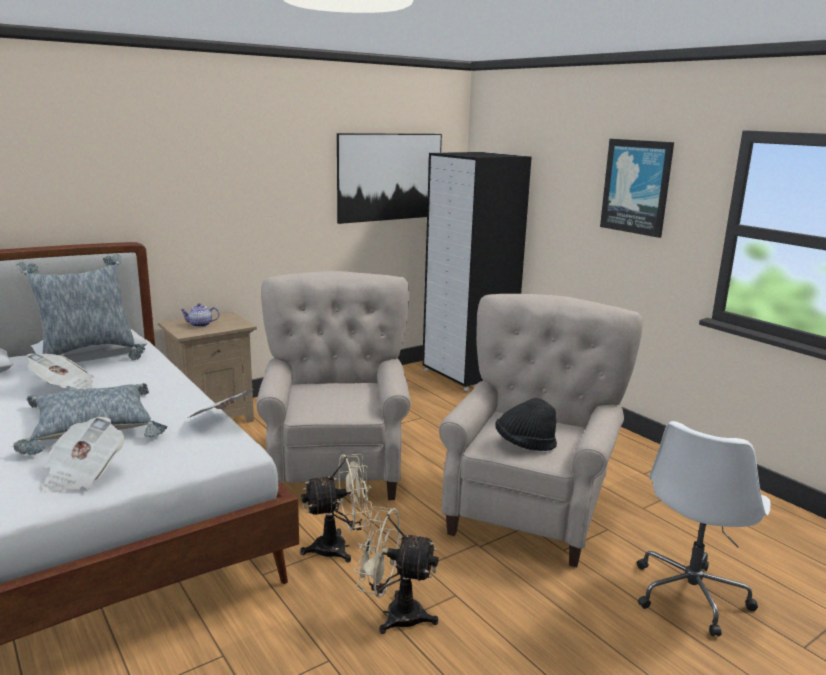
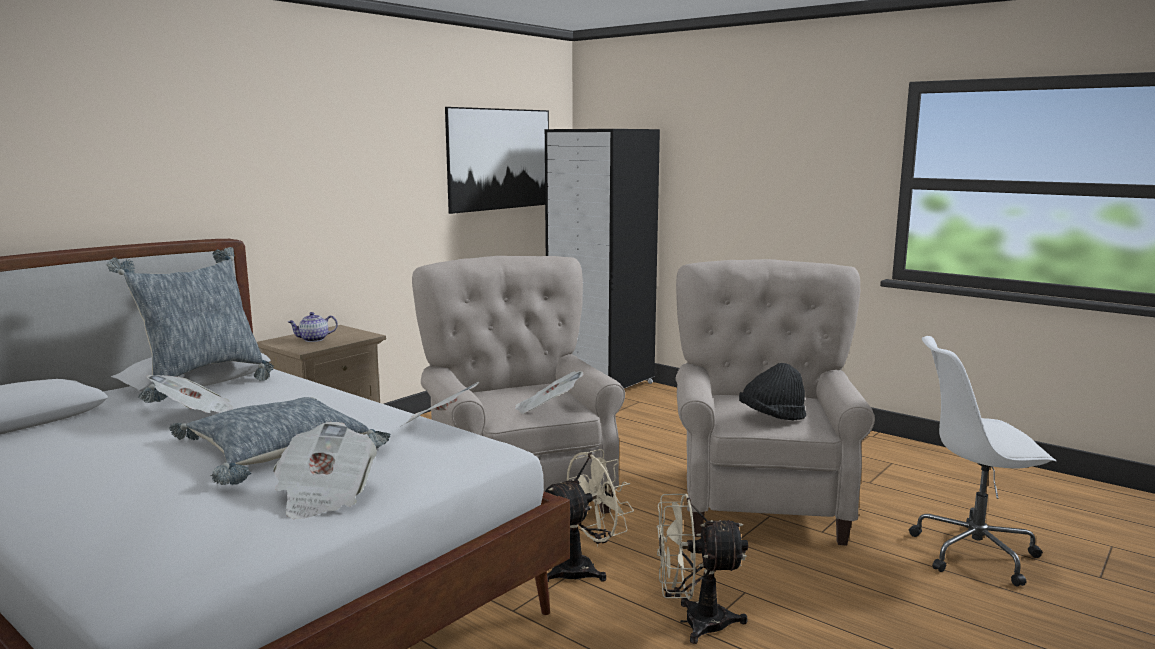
camera: 15 degrees left, 5 degrees down
(343, 410) = (547, 410): none -> newspaper
(636, 187) = (792, 150): picture -> none
(689, 597) = (970, 553): white office chair -> white office chair turned 75 degrees clockwise

